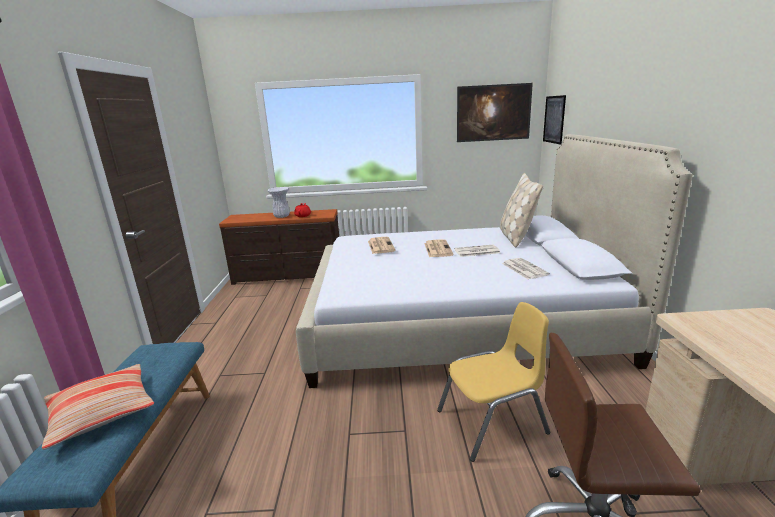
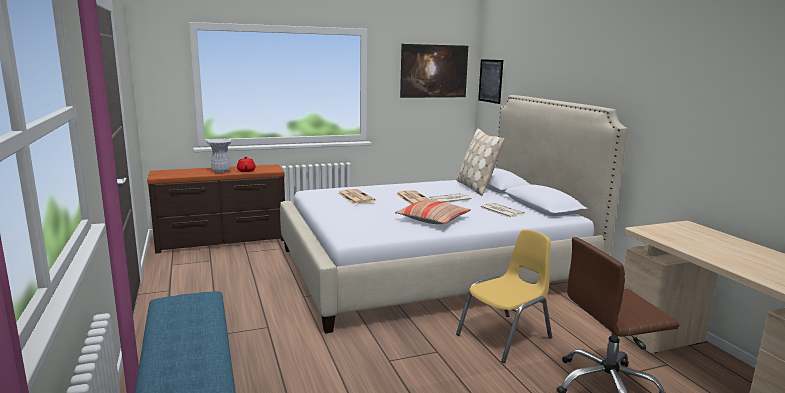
camera: 20 degrees left, 5 degrees down
(102, 412) = (181, 348): pillow -> pillow (433, 219)

